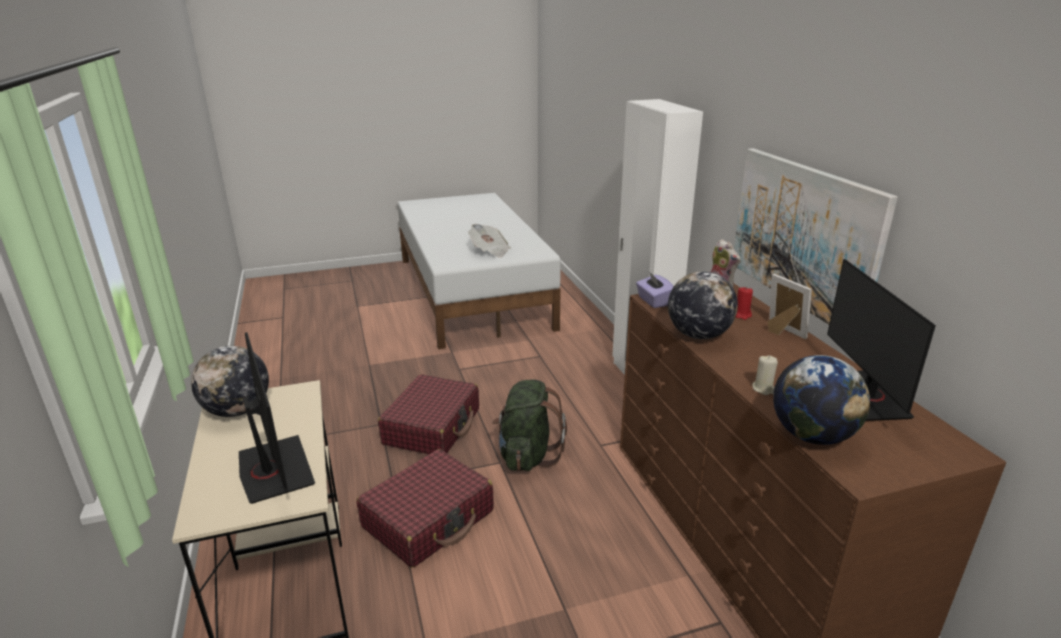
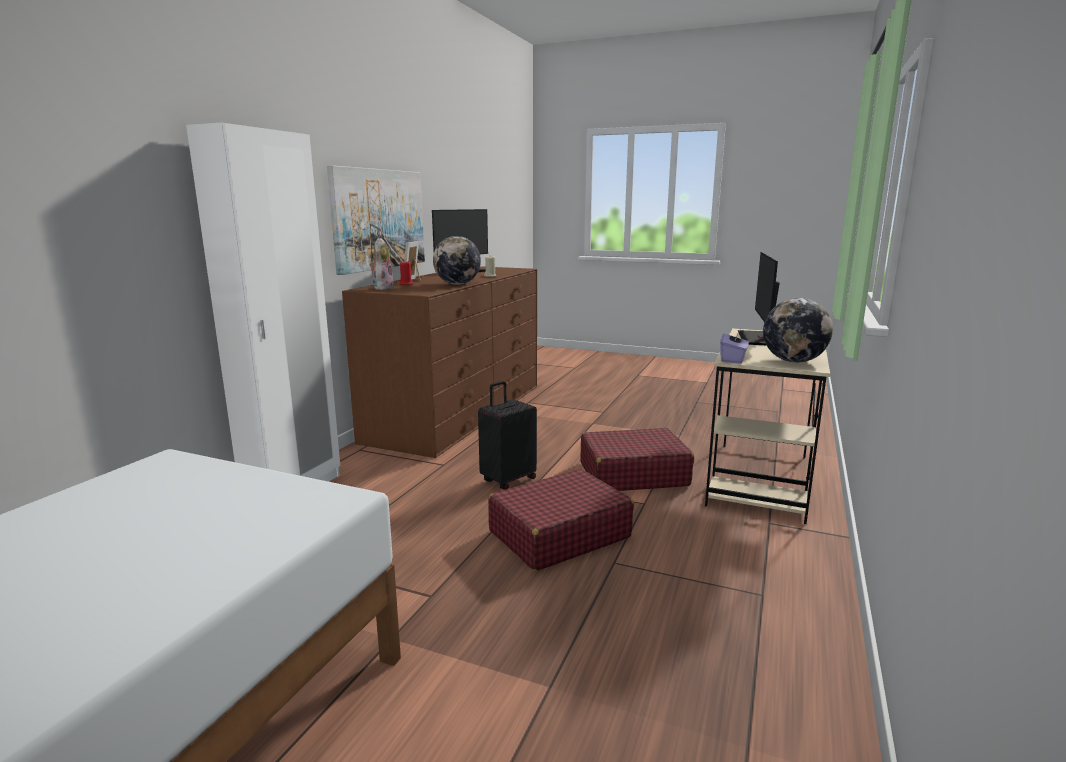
camera: 140 degrees left, 10 degrees down
(490, 251) = (200, 500): newspaper -> none
(527, 455) = (508, 479): green backpack -> black suitcase
(653, 301) = (427, 292): purple tissue box -> purple tissue box (733, 359)
(812, 435) = (511, 272): globe -> none

